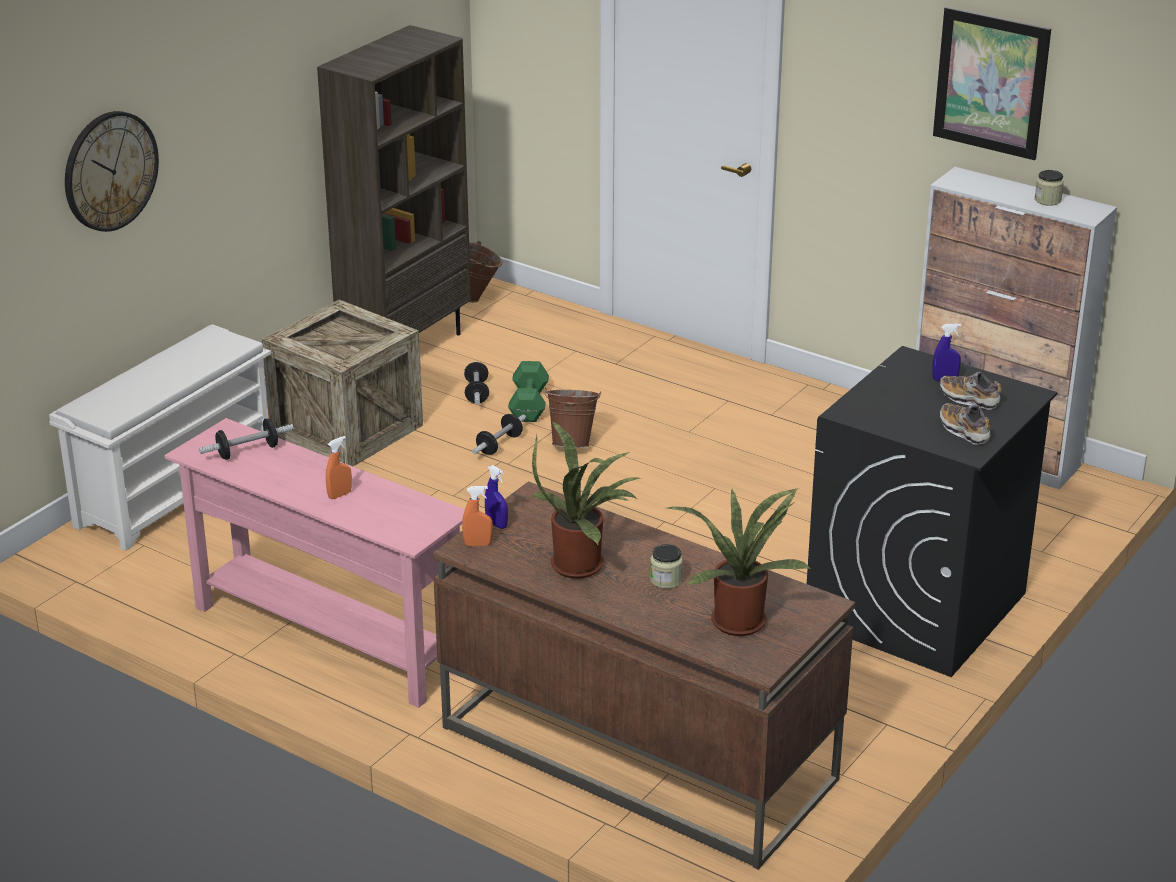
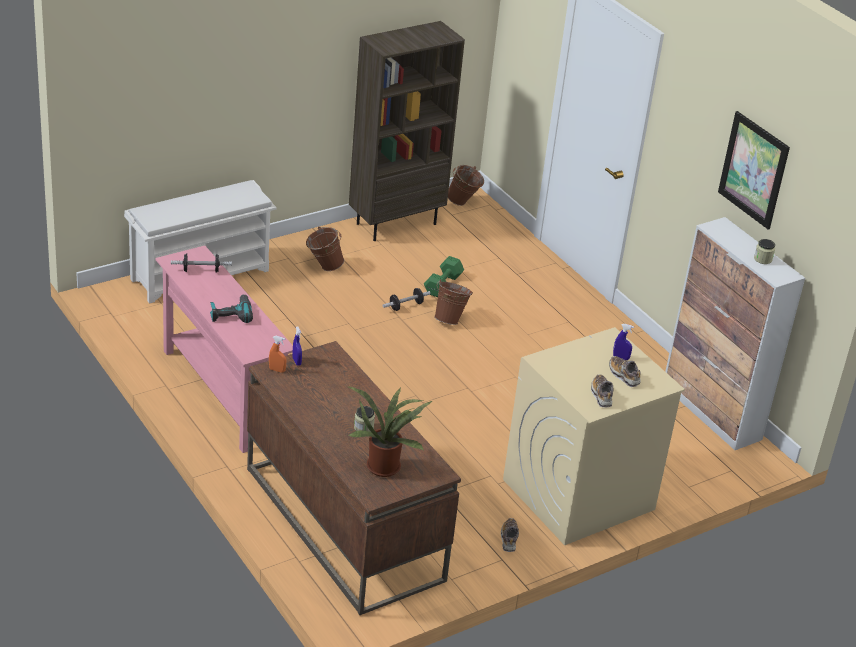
camera: 20 degrees right, 5 degrees up
(110, 171) = (193, 76): wall clock -> none
(339, 495) = (231, 314): orange spray bottle -> power drill
(346, 429) = (323, 267): crate -> brown bucket
(476, 393) = (417, 267): dumbbell -> none
(583, 565) = (325, 402): potted plant -> none
(874, 694) = (509, 539): none -> shoe
(916, 608) = (578, 495): black washing machine -> beige washing machine

